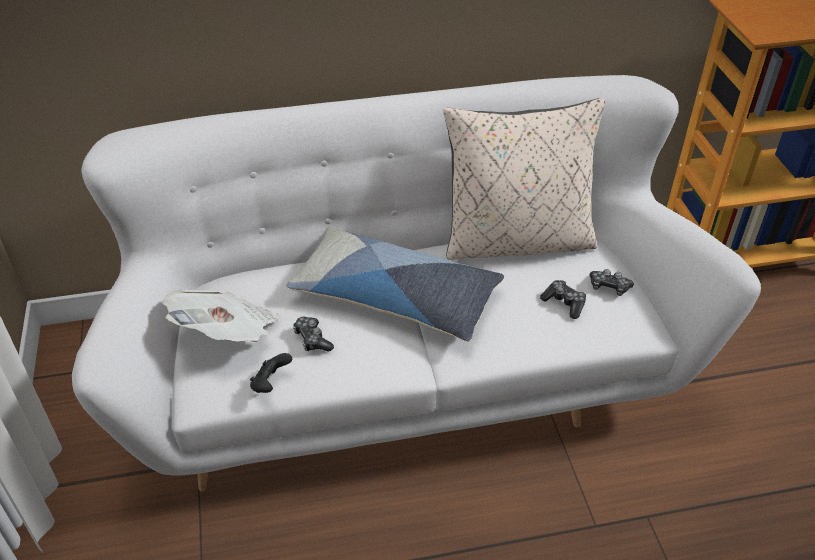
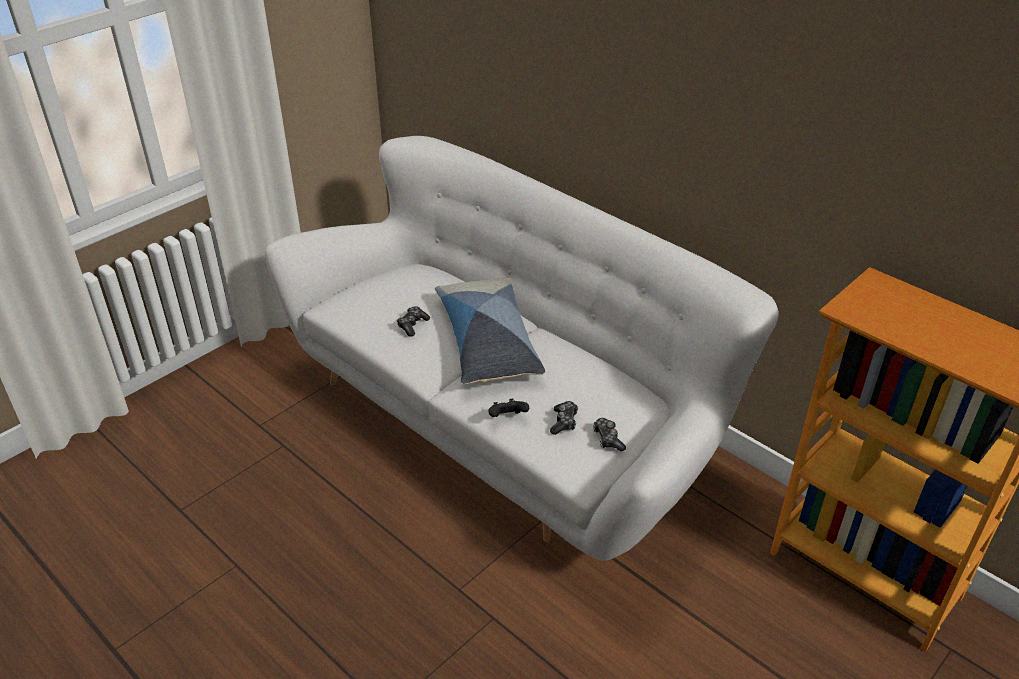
camera: 55 degrees right, 5 degrees down
(228, 334) = (385, 292): newspaper -> none
(271, 384) = (362, 327): black game controller -> black game controller (507, 418)
(517, 241) = (611, 373): beige pillow -> none

